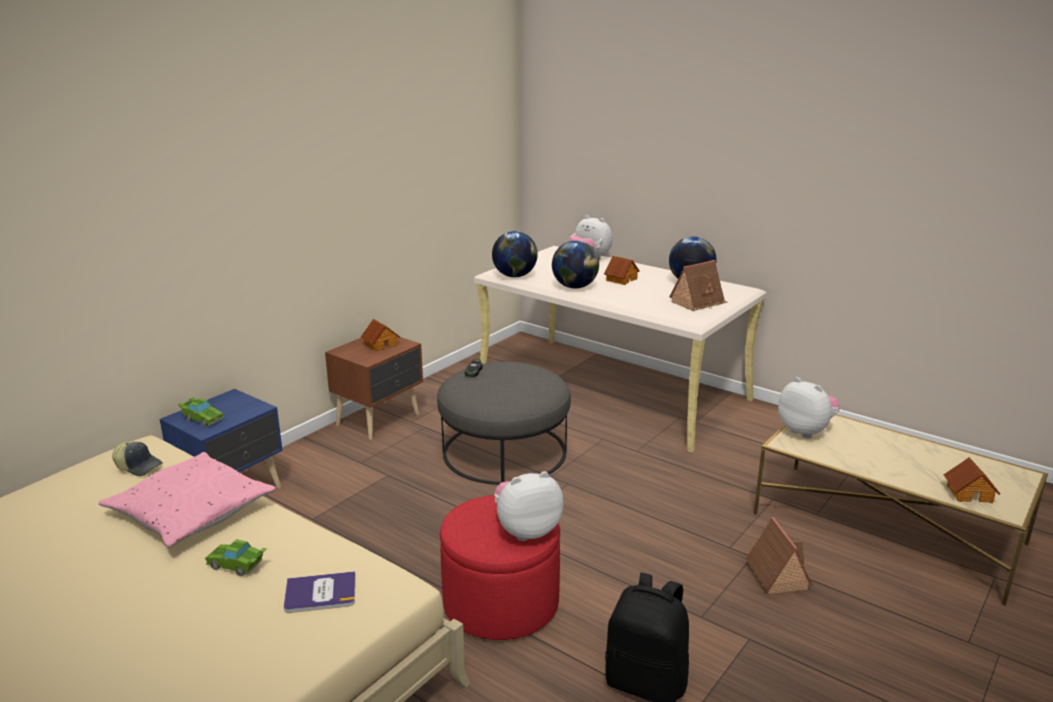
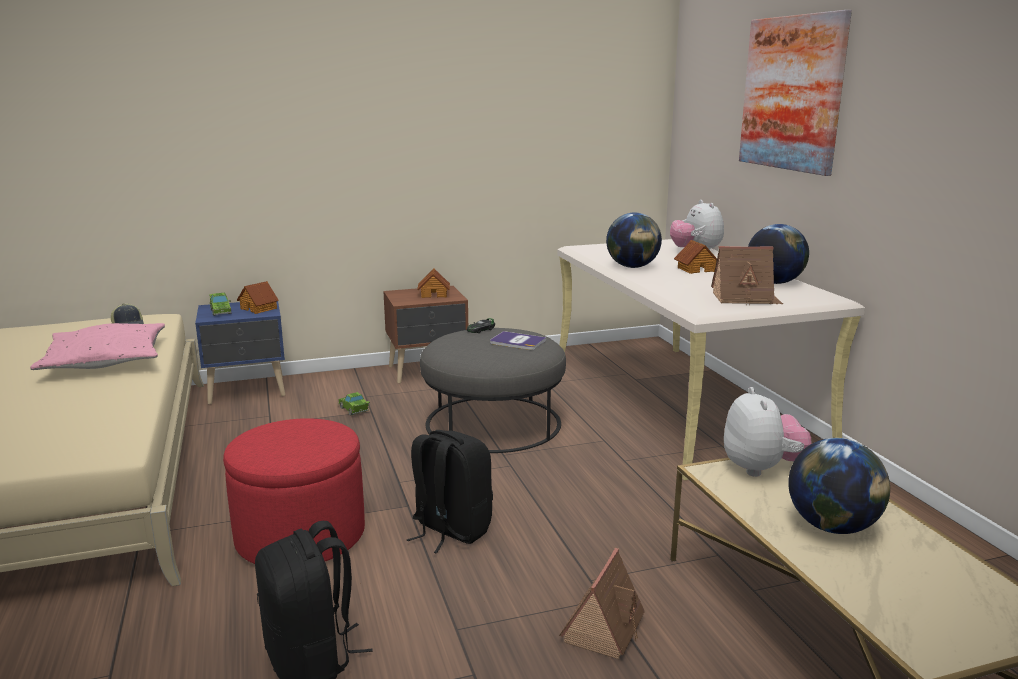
camera: 35 degrees right, 5 degrees down
(238, 566) = (61, 400): green toy car -> green toy car (354, 410)
(320, 593) = (66, 433): book -> book (517, 342)
(514, 276) = (591, 252): globe -> globe (832, 527)
(526, 530) = (301, 453): plush toy -> none
(599, 551) = (450, 530): none -> black backpack
(674, 129) = (792, 93): none -> picture
(969, 493) = (898, 608): toy house -> toy house (259, 308)

